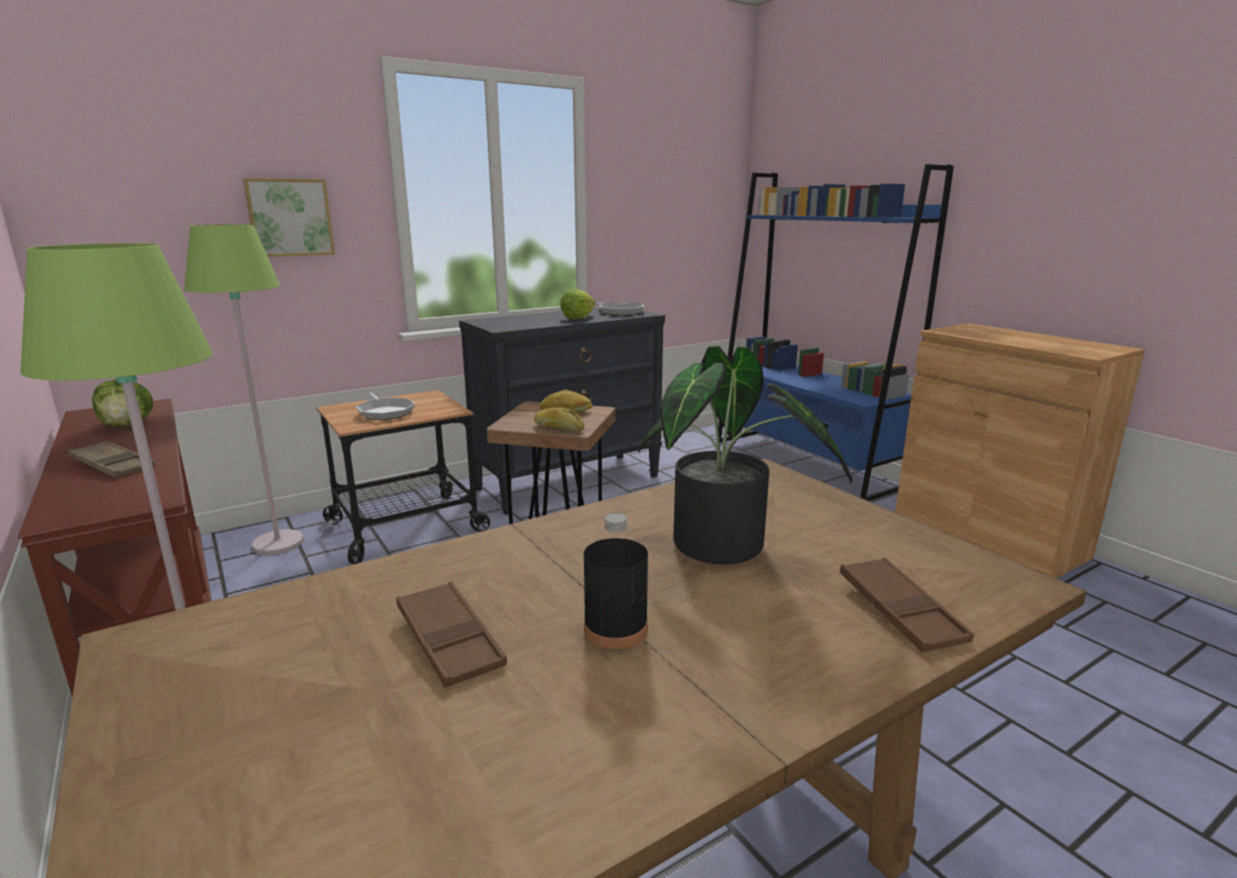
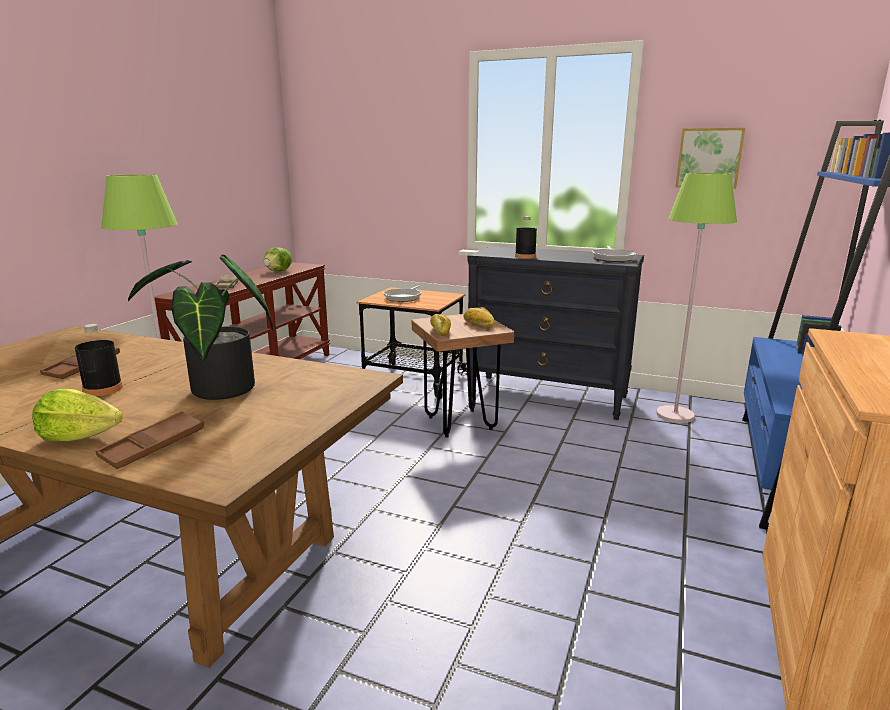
camera: 55 degrees right, 0 degrees up
(278, 543) = (356, 363): green floor lamp -> green floor lamp (675, 415)
(290, 217) = (404, 165): picture -> picture (709, 158)
(550, 323) = (525, 256): none -> black bottle
(578, 318) = (562, 256): lettuce -> lettuce (79, 437)

